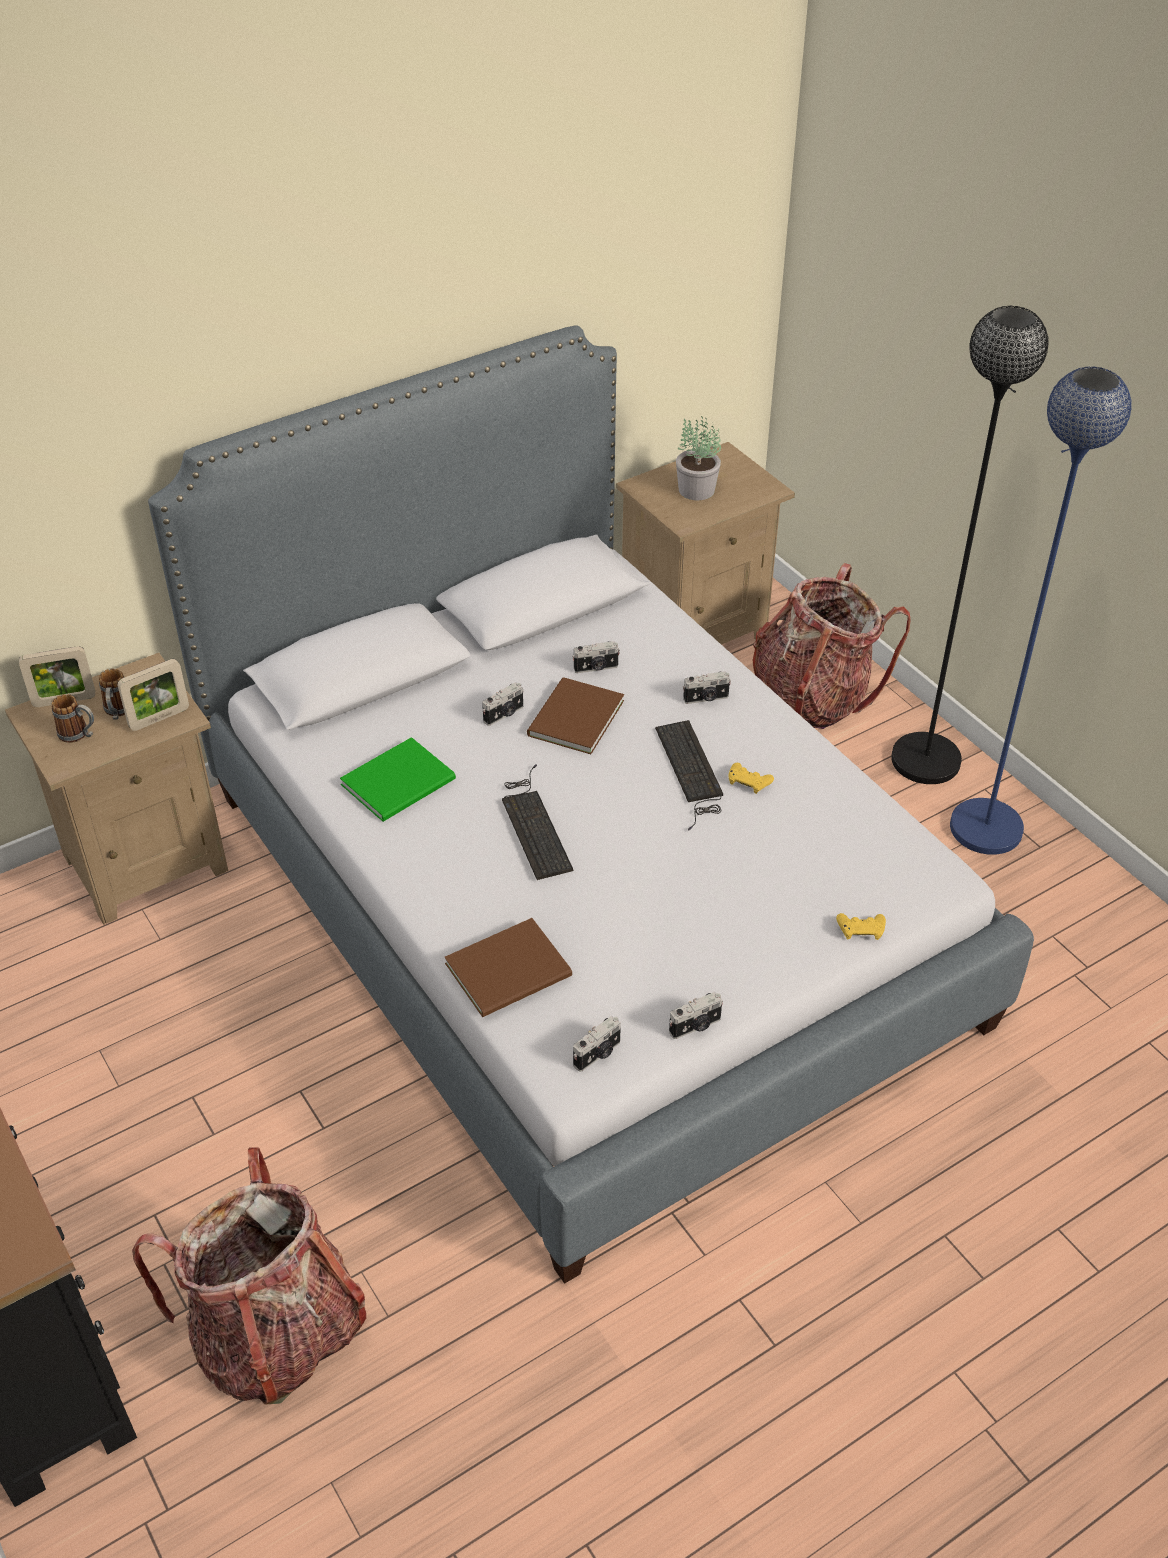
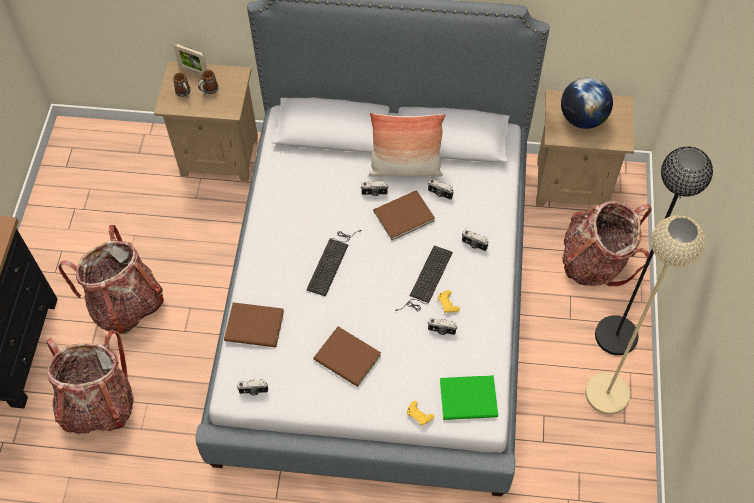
camera: 40 degrees right, 15 degrees up
(159, 718) = (221, 105): picture frame -> none
(181, 1155) = (126, 304): none -> backpack
(402, 782) = (298, 200): green book -> green book (470, 400)
(516, 665) = (405, 168): none -> pillow
(691, 926) = (348, 359): none -> brown book
(695, 490) = (582, 119): potted plant -> globe
(696, 1026) = (303, 408): camera -> camera (441, 331)
(985, 829) = (606, 394): blue floor lamp -> beige floor lamp

